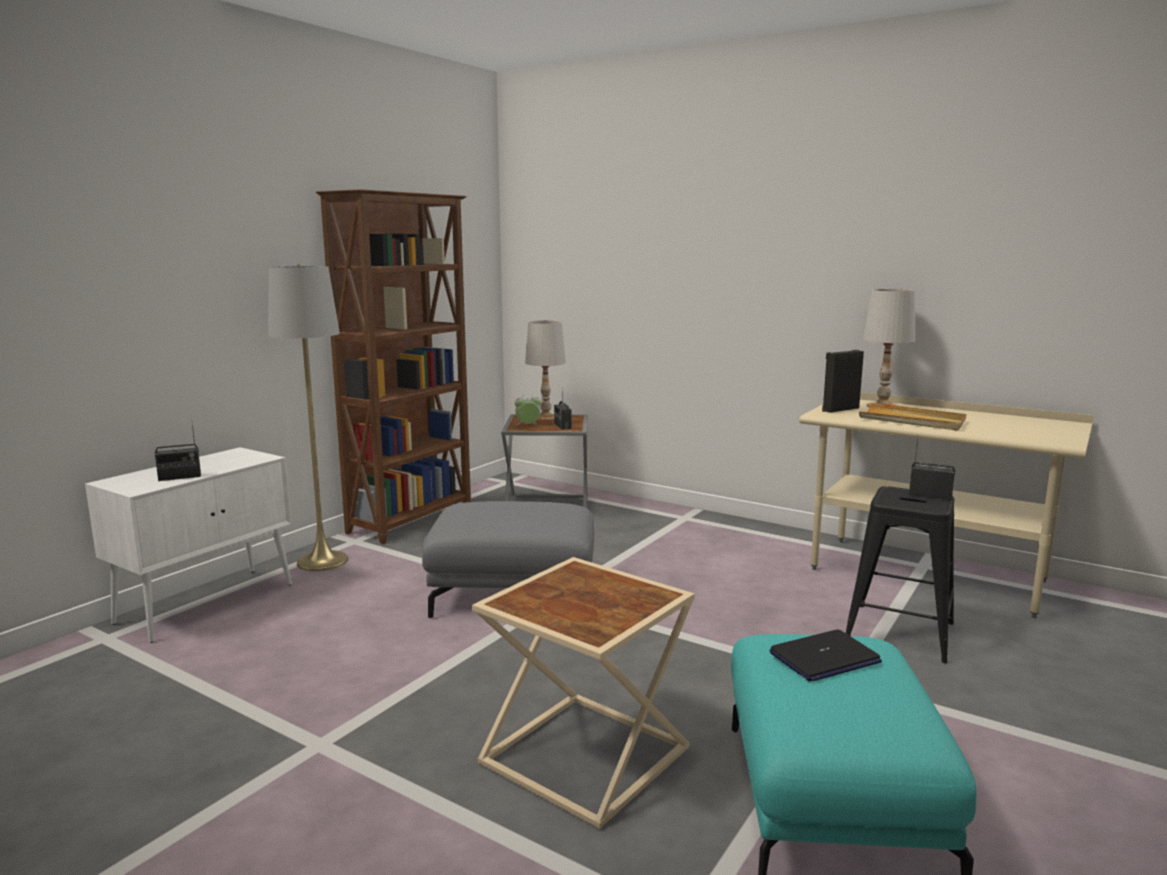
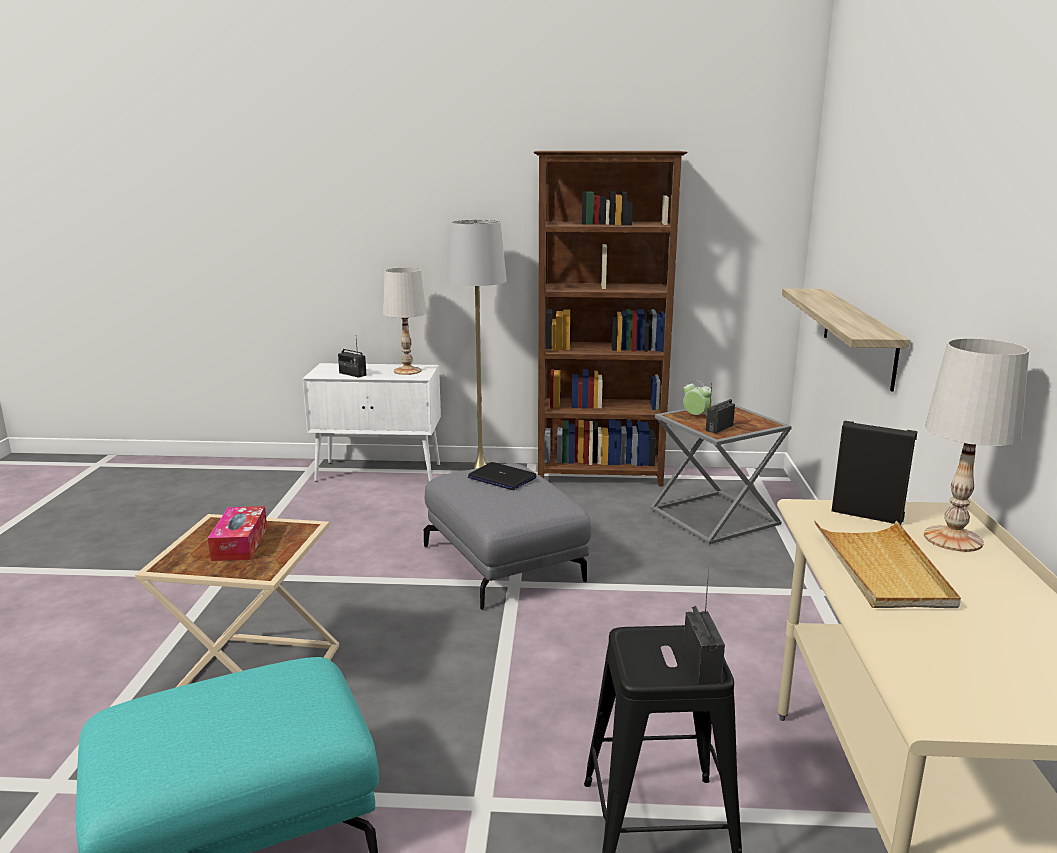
camera: 60 degrees right, 5 degrees up
(545, 417) = (739, 415): white table lamp -> white table lamp (407, 371)
(580, 597) = (240, 543): none -> tissue box
(637, 331) = (858, 336): none -> shelf
(824, 658) = (257, 698): laptop -> laptop (501, 478)

